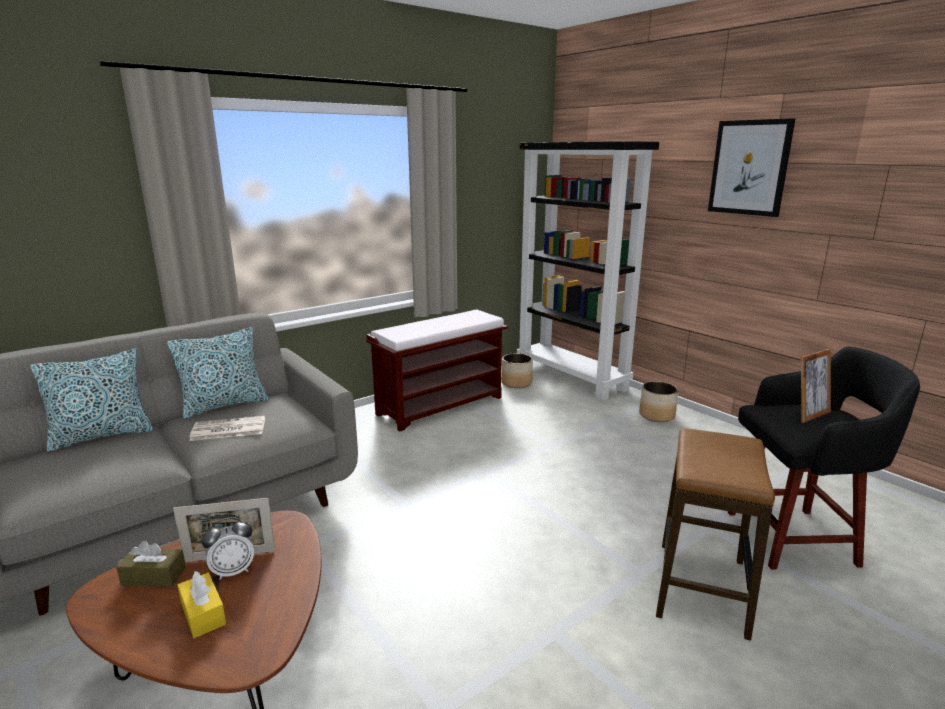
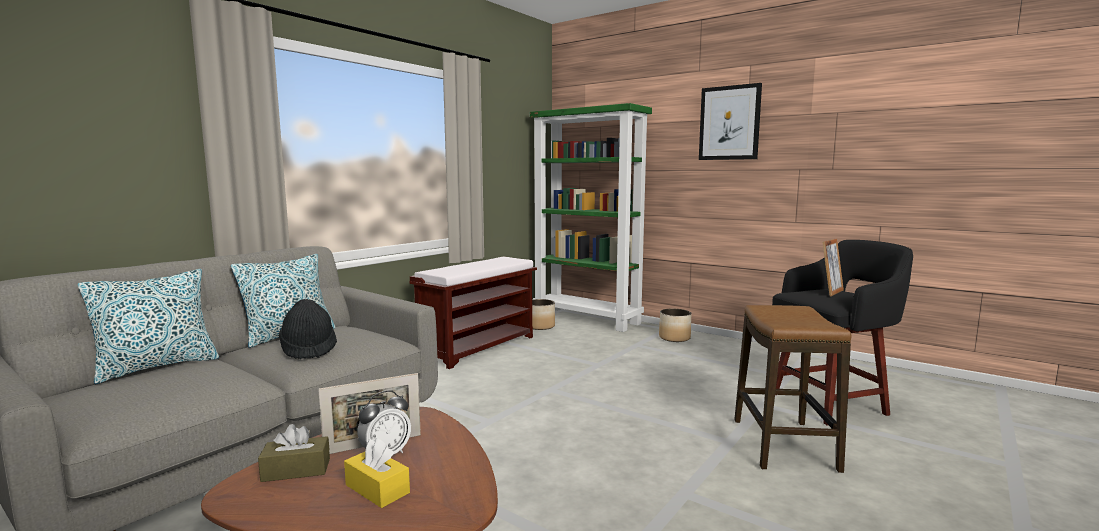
camera: 15 degrees left, 10 degrees down
(227, 429) = (309, 349): newspaper -> black hat
(572, 377) = (587, 319): black bookcase -> green bookcase

